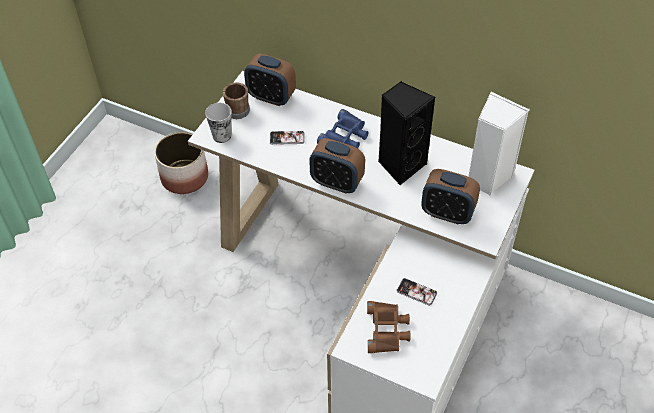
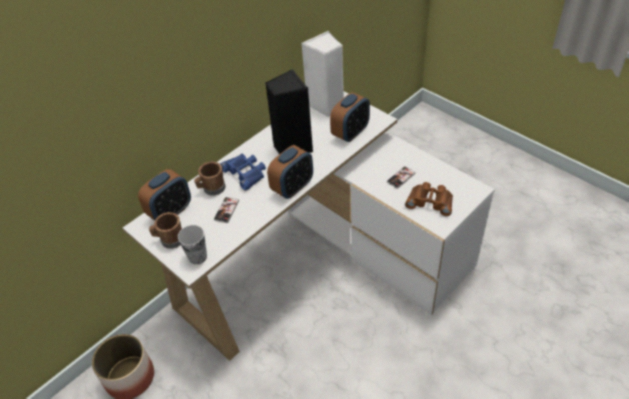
camera: 70 degrees left, 5 degrees down
(312, 117) = (212, 189): none -> brown mug

